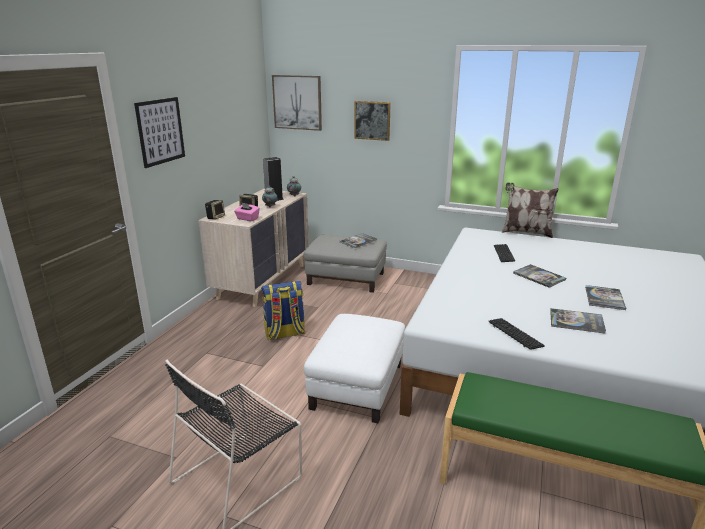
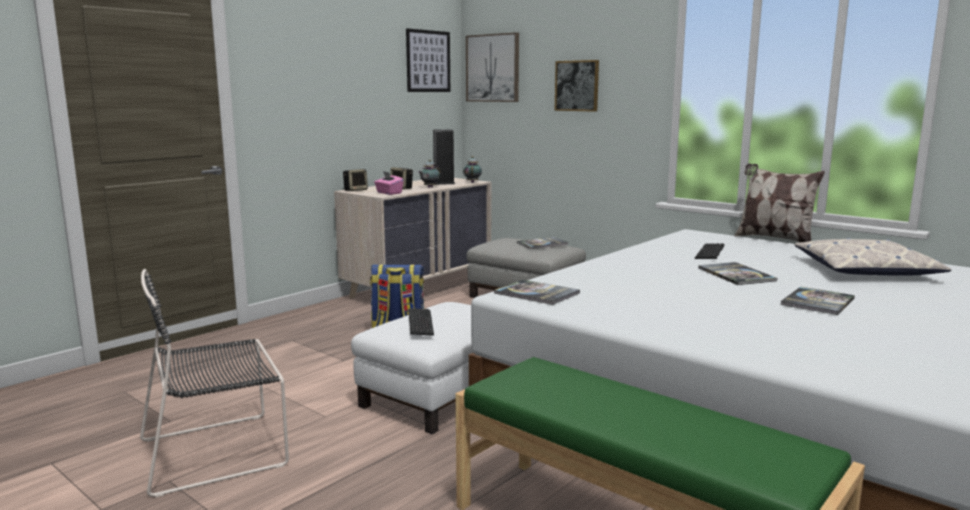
camera: 20 degrees right, 10 degrees down
(160, 131) = (289, 73): picture -> picture (428, 61)
(515, 334) = (620, 316): keyboard -> keyboard (420, 323)
(576, 321) = (736, 316): book -> book (536, 293)
(601, 260) = (865, 270): none -> pillow

